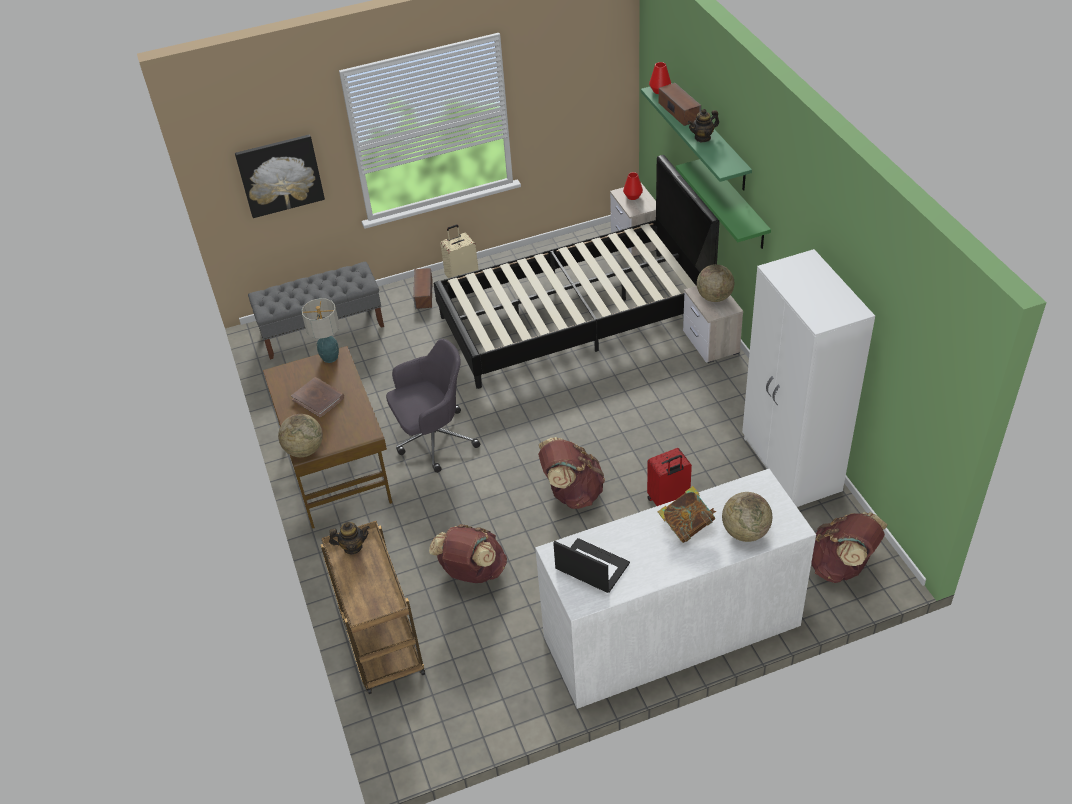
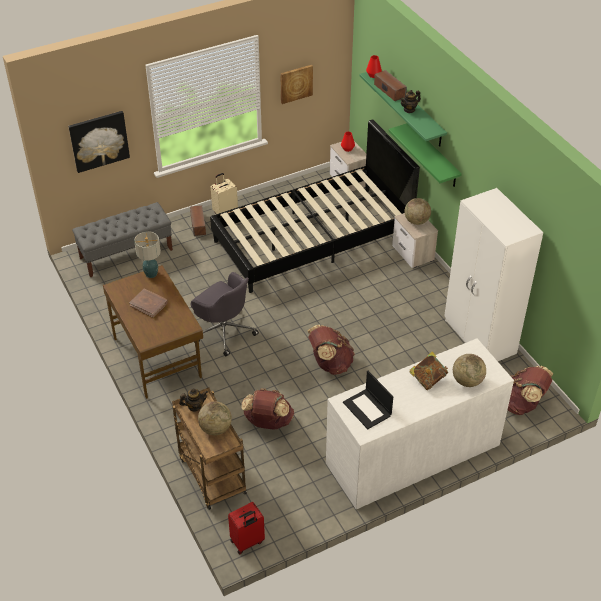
camera: 10 degrees left, 0 degrees up
(304, 450) = (146, 341): globe -> globe (215, 428)
(433, 439) = (224, 331): grey office chair -> grey office chair turned 75 degrees clockwise
(558, 103) = (296, 83): none -> picture
(591, 566) = (367, 409): laptop -> laptop turned 150 degrees counterclockwise
(668, 501) = (398, 366): red suitcase -> red suitcase (247, 542)

